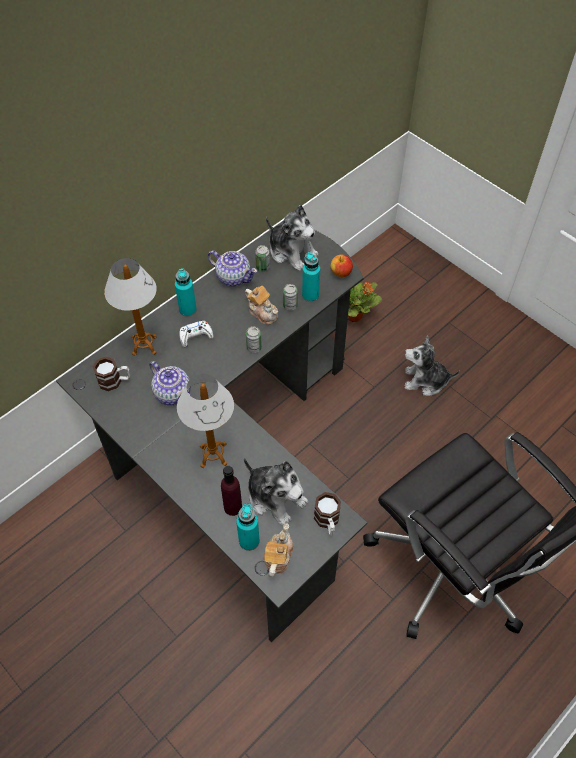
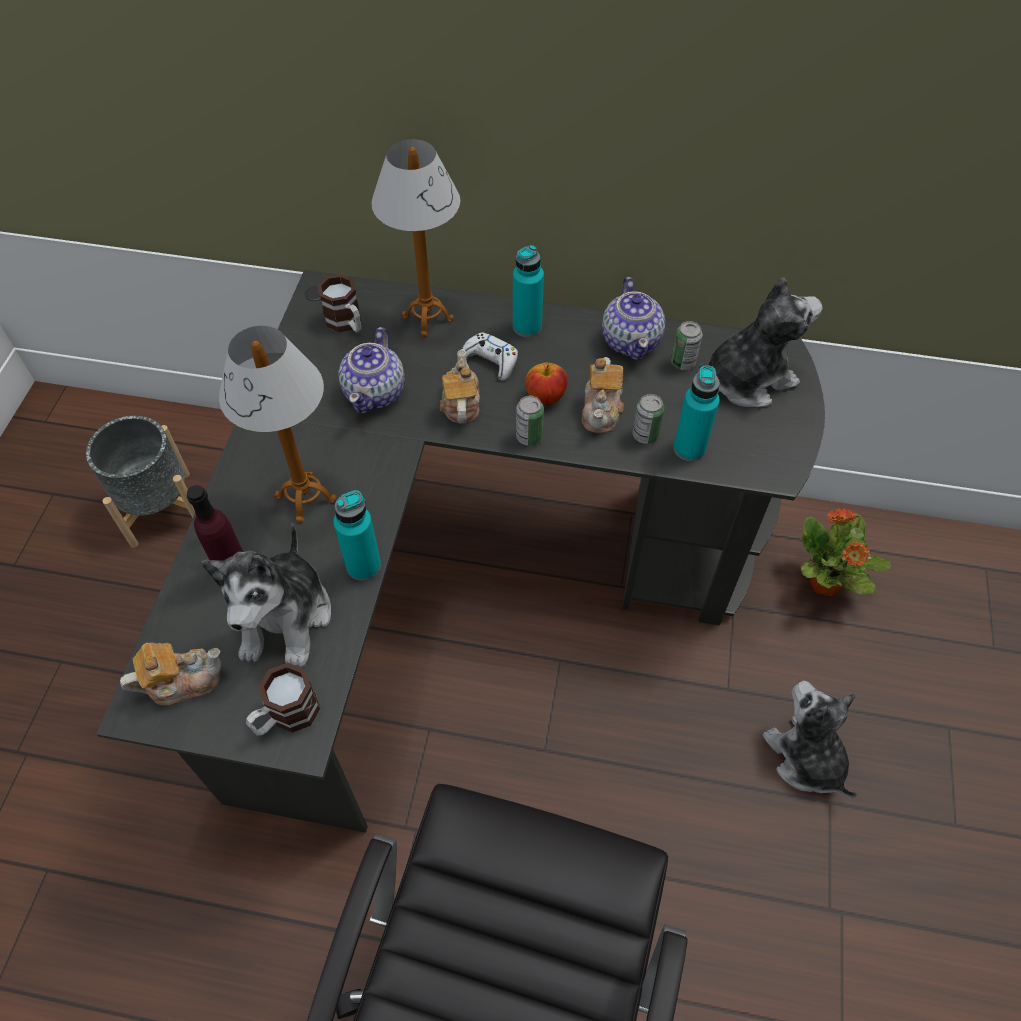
camera: 55 degrees right, 0 degrees up
(55, 586) = (160, 508): none -> grey planter
(211, 363) = (460, 403): none -> teapot
(249, 541) = (189, 627): turquoise bottle -> turquoise bottle (363, 566)
(291, 252) = (747, 378): plush toy -> plush toy turned 120 degrees counterclockwise
(341, 273) = (772, 462): apple -> apple (545, 397)

